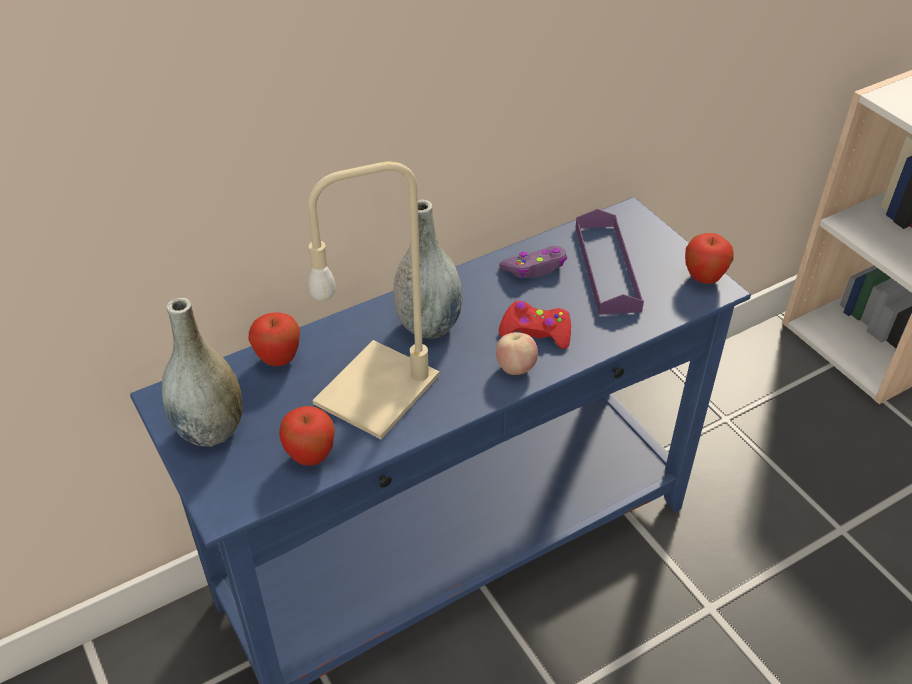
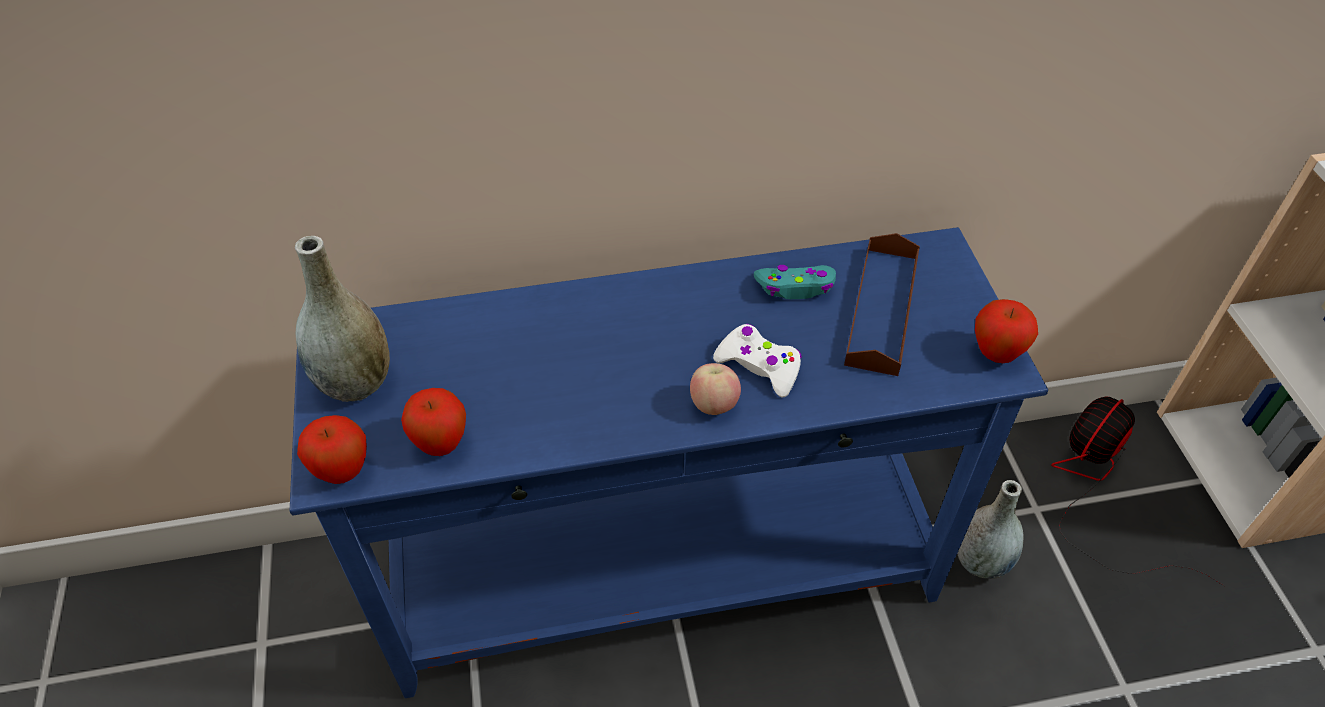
camera: 20 degrees right, 5 degrees up
(278, 359) = (462, 321): apple -> apple (342, 471)
(378, 387) = (550, 383): beige table lamp -> none
(428, 326) = (640, 326): grey vase -> grey vase (980, 562)
(535, 268) = (795, 287): purple game controller -> turquoise game controller
(536, 331) = (759, 366): red game controller -> white game controller
(607, 268) = (881, 309): purple tray -> brown tray
(764, 392) = (1098, 490): none -> fan

